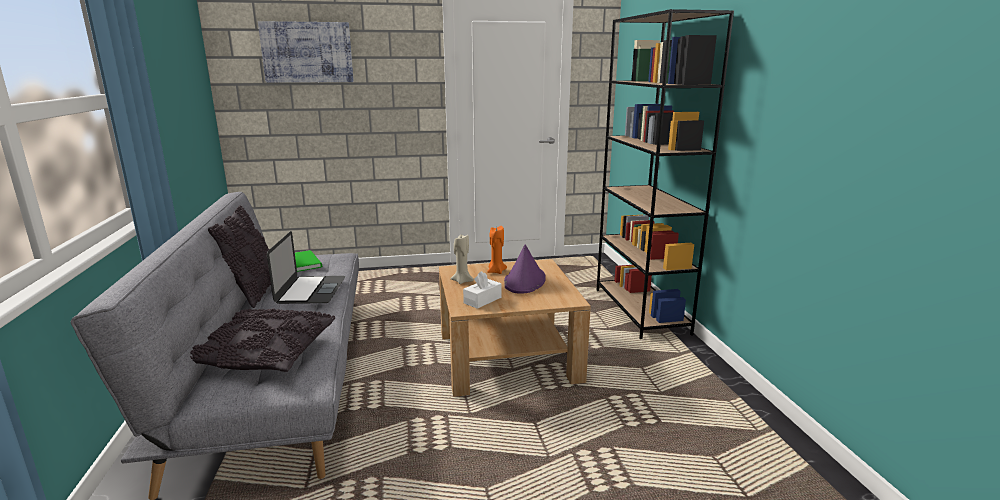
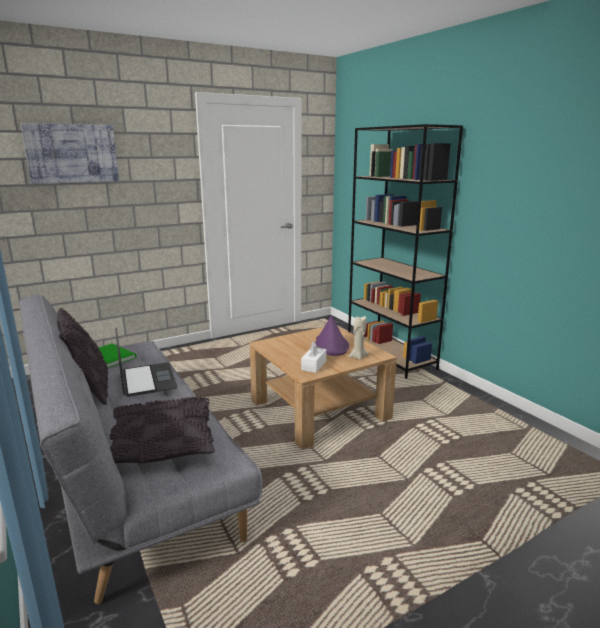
camera: 20 degrees left, 0 degrees up
(462, 281) = (281, 352): beige candle -> beige candle (358, 356)
(496, 271) = (301, 340): orange candle -> none

